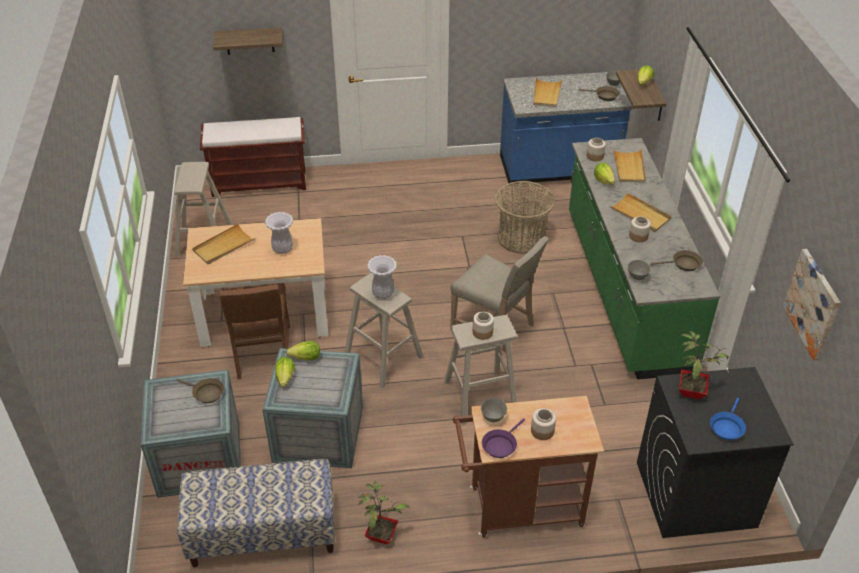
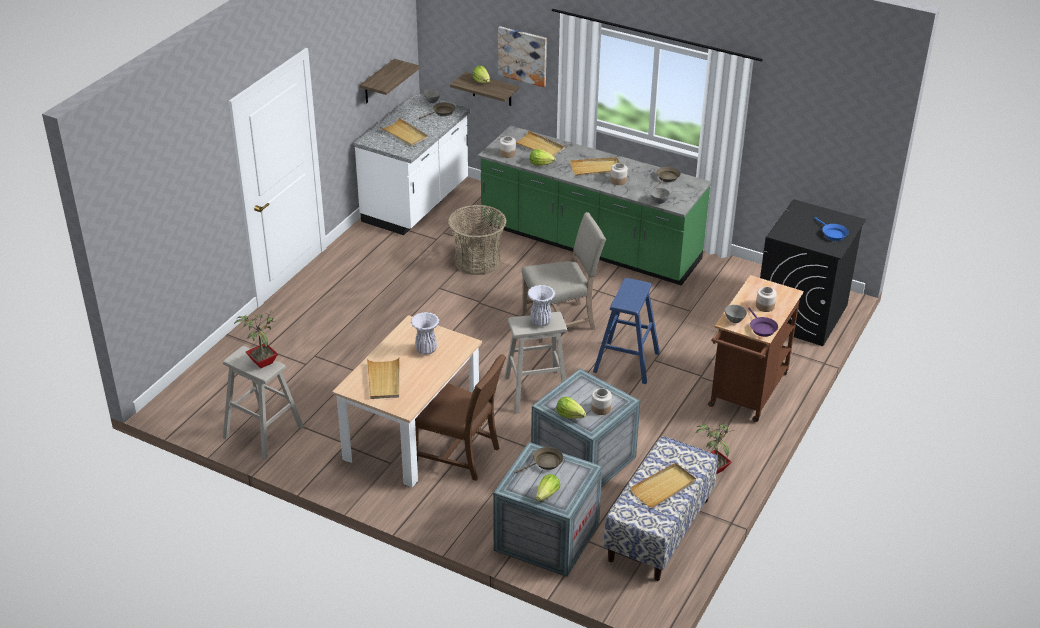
camera: 55 degrees left, 5 degrees down
(249, 41) = (182, 215): shelf -> shelf (377, 82)
(251, 495) = (663, 487): none -> beige tray
(260, 182) = (220, 365): brown bench -> none
(306, 358) = (558, 396): lettuce -> lettuce (547, 495)
(480, 396) = (626, 362): beige stool -> blue stool
(482, 332) = (632, 296): jar -> jar (601, 409)
(558, 169) = (416, 203): blue counter -> white counter
(691, 390) = (791, 231): potted plant -> potted plant (262, 362)
(813, 304) = (815, 130): picture -> picture (523, 56)

